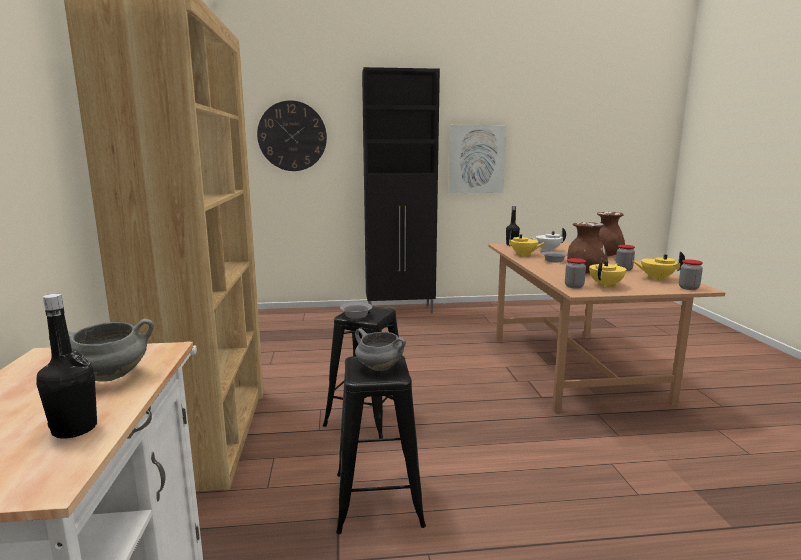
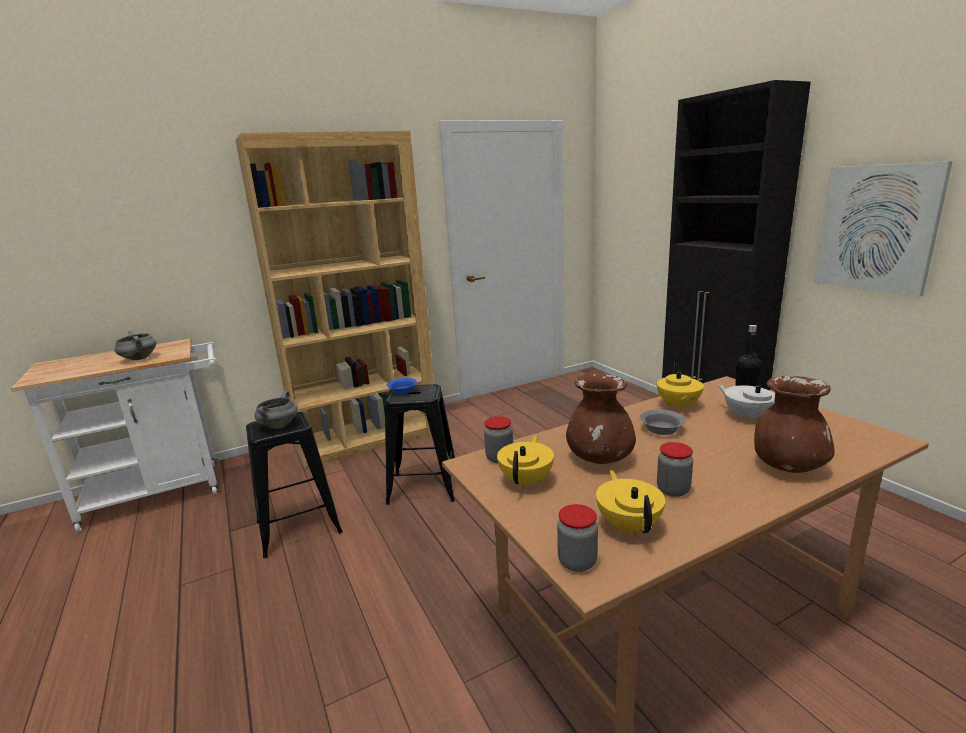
camera: 70 degrees right, 5 degrees up
(74, 429) = (79, 370): black bottle -> none
(292, 136) = (642, 191): wall clock -> none
(356, 315) = (403, 391): grey bowl -> blue bowl
(606, 285) = (527, 480): yellow teapot -> yellow teapot turned 90 degrees counterclockwise

